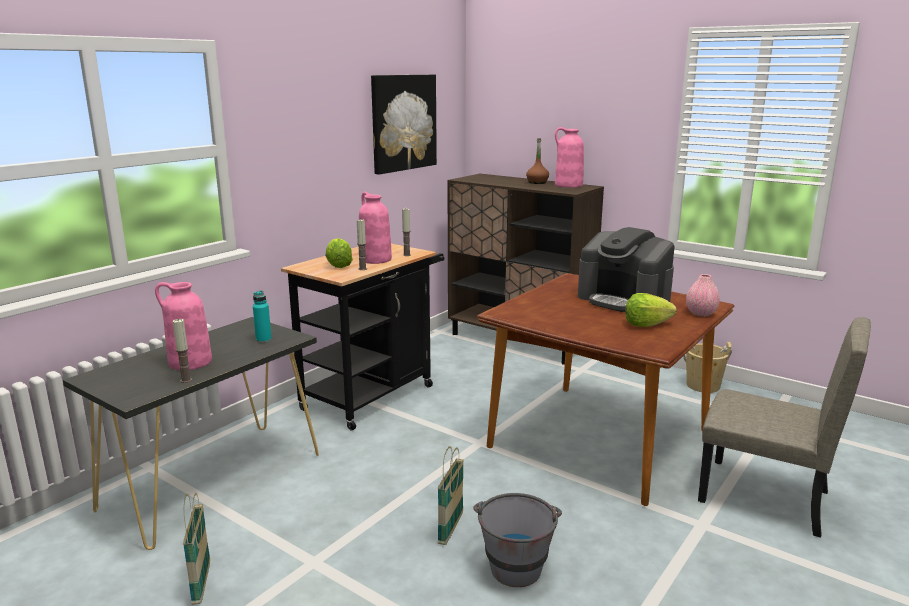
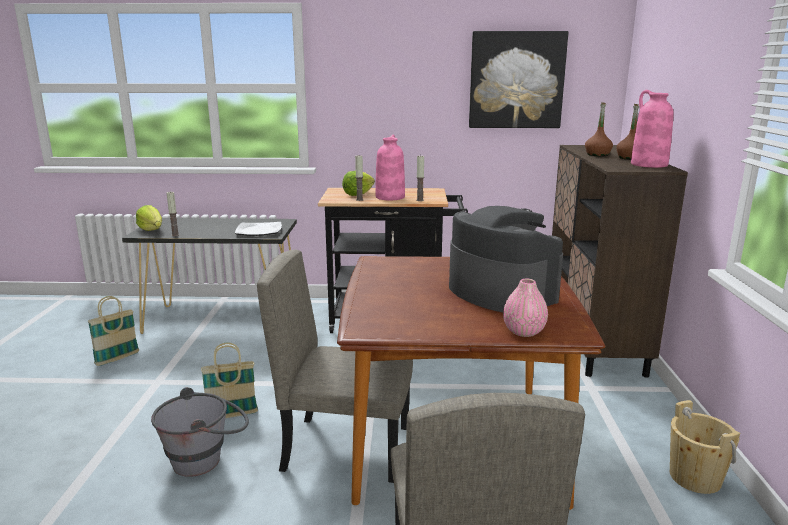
camera: 55 degrees right, 0 degrees up
(189, 362) = (202, 228): pink vase -> none
(263, 340) = (258, 231): turquoise bottle -> plate
(511, 183) = (597, 155): none -> brown bottle
(566, 485) = (347, 447): none -> beige chair
(624, 300) = (500, 292): coffee machine -> coffee machine turned 135 degrees clockwise
(646, 324) = (436, 313): lettuce -> lettuce (152, 230)

